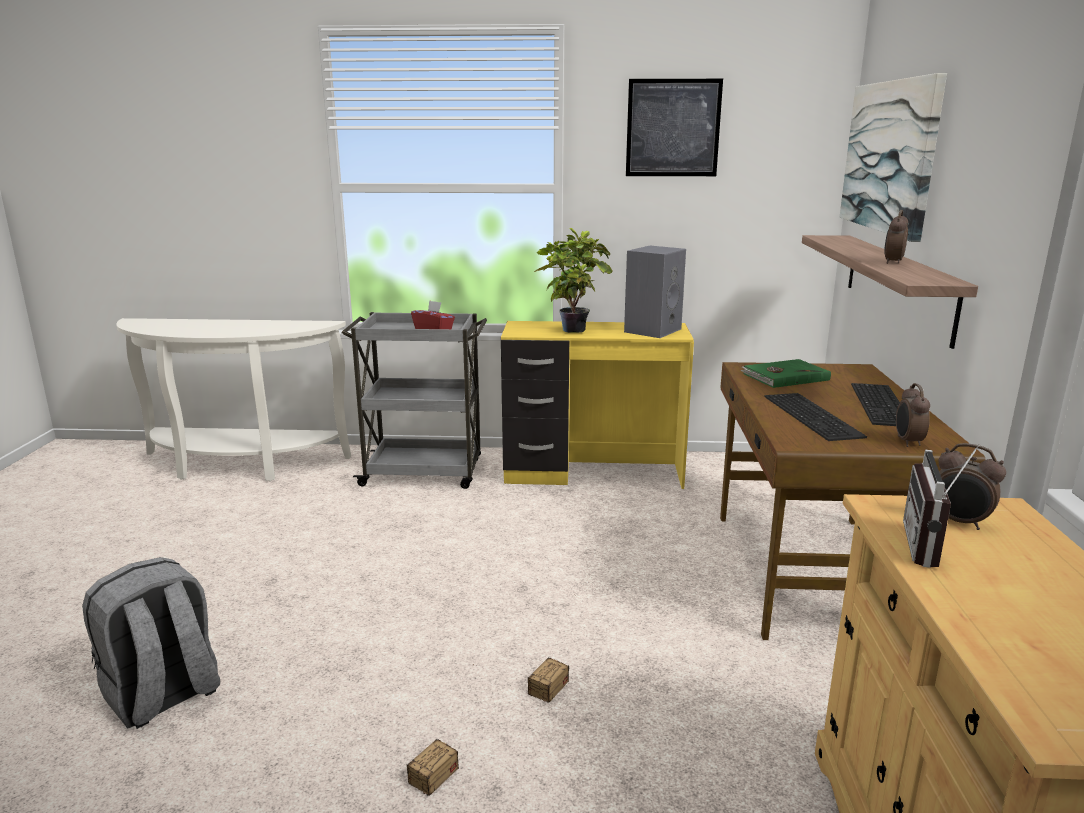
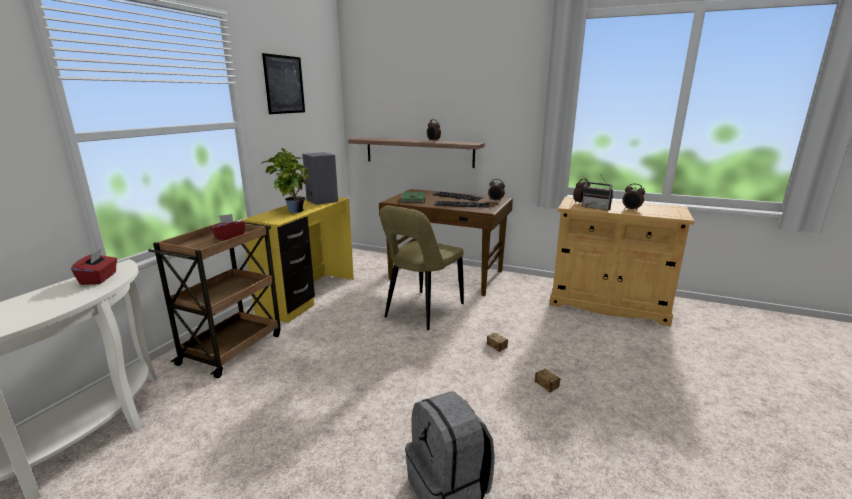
camera: 70 degrees left, 0 degrees up
(288, 326) = (99, 278): none -> red tissue box
(424, 473) = (233, 348): grey cart -> brown cart
(621, 578) = (422, 312): none -> beige chair
(889, 156) = (391, 98): picture -> none
(1004, 610) = (631, 210): none -> alarm clock

